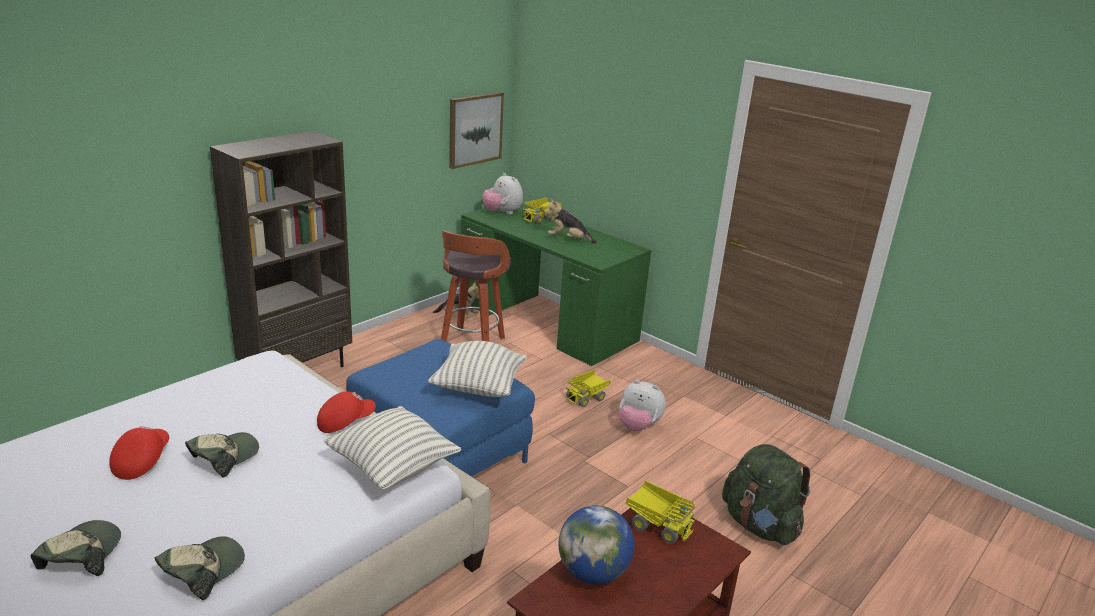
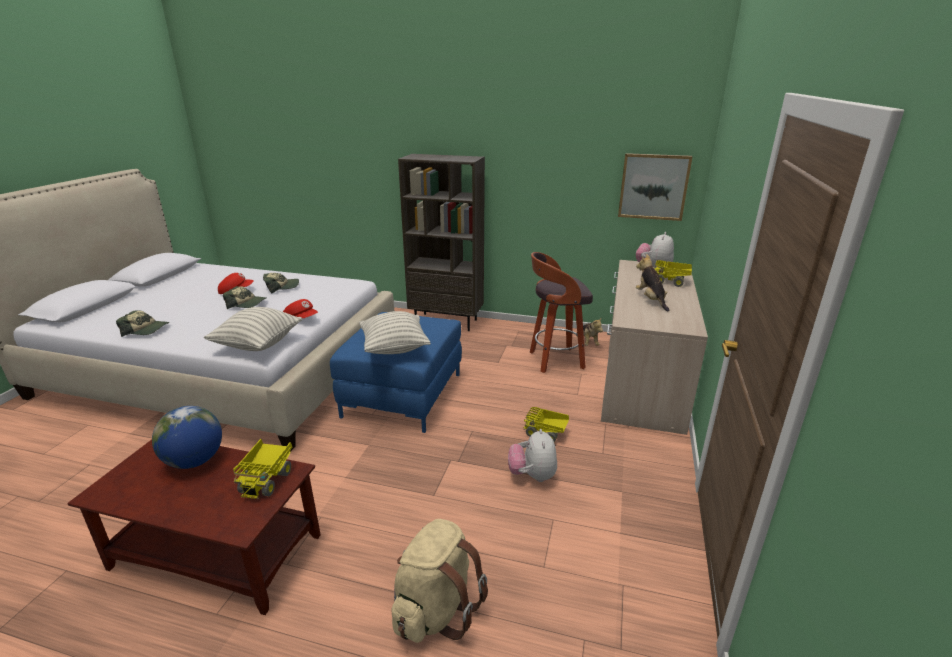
camera: 65 degrees right, 0 degrees up
(80, 555) = (156, 305): cap -> cap (281, 287)
(546, 321) = (641, 378): green desk -> beige desk
(759, 525) = (436, 609): green backpack -> beige backpack

